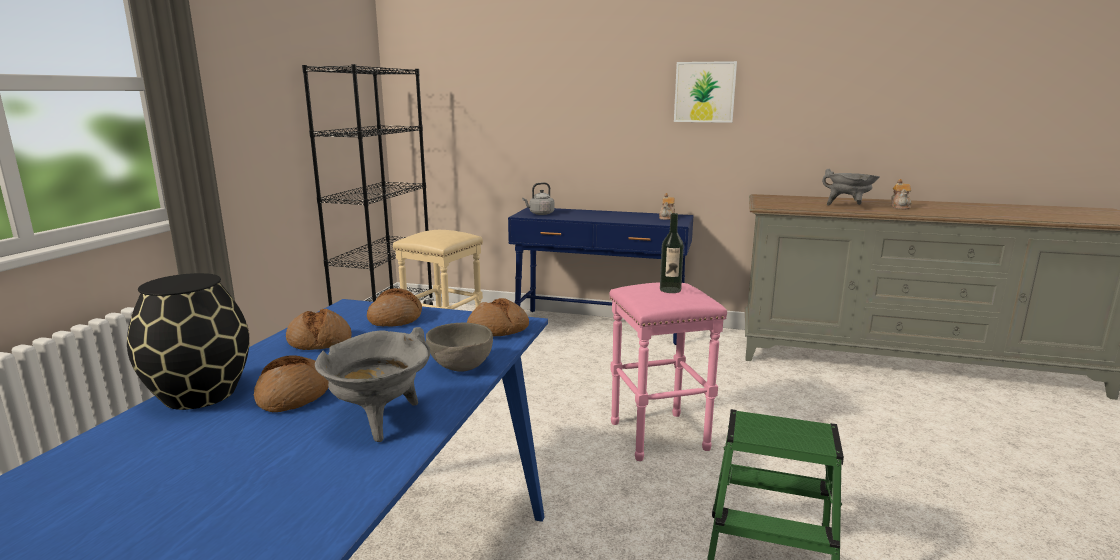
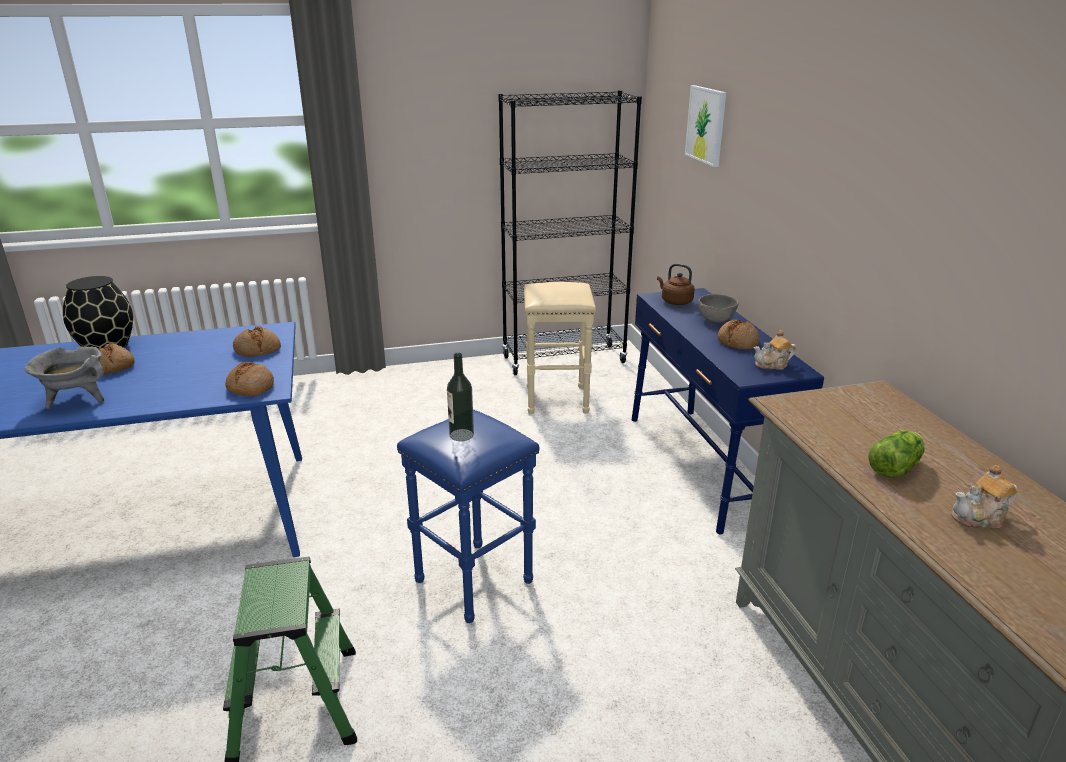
camera: 60 degrees right, 10 degrees up
(319, 341) = (201, 344): bread -> bread (738, 342)
(460, 367) = (167, 397): grey bowl -> grey bowl (715, 320)
(540, 214) = (675, 301): grey kettle -> brown kettle
(659, 434) = (476, 580): pink stool -> blue stool
(704, 92) = (867, 193): picture -> picture (706, 125)
(848, 206) = (896, 467): grey cooking pot -> lettuce

